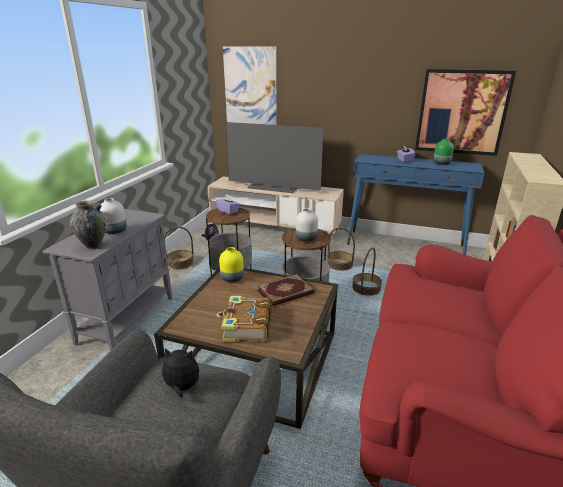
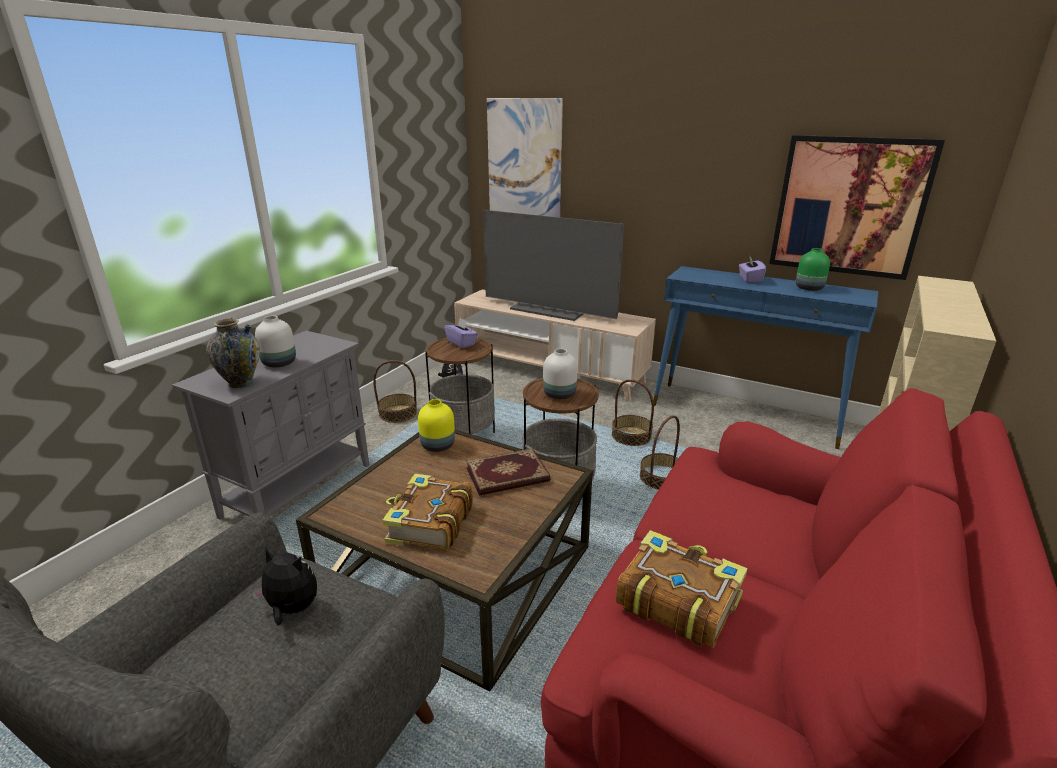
camera: 10 degrees right, 0 degrees up
(425, 350) = (677, 599): none -> book

